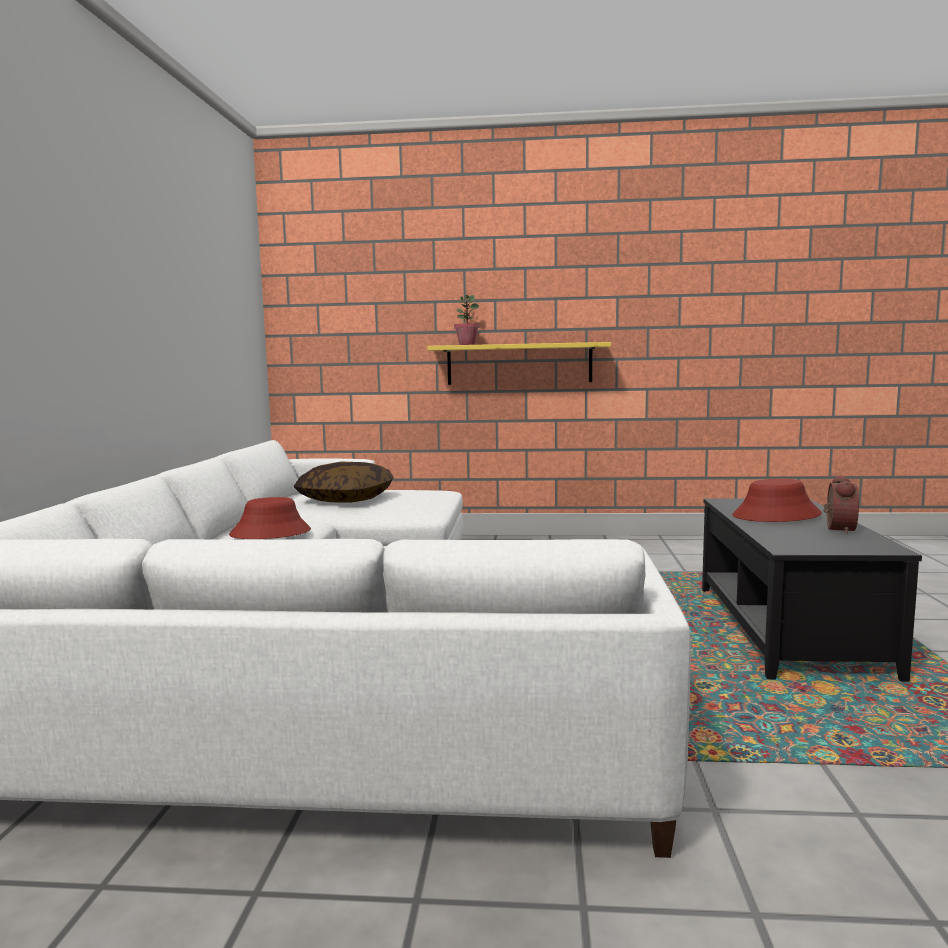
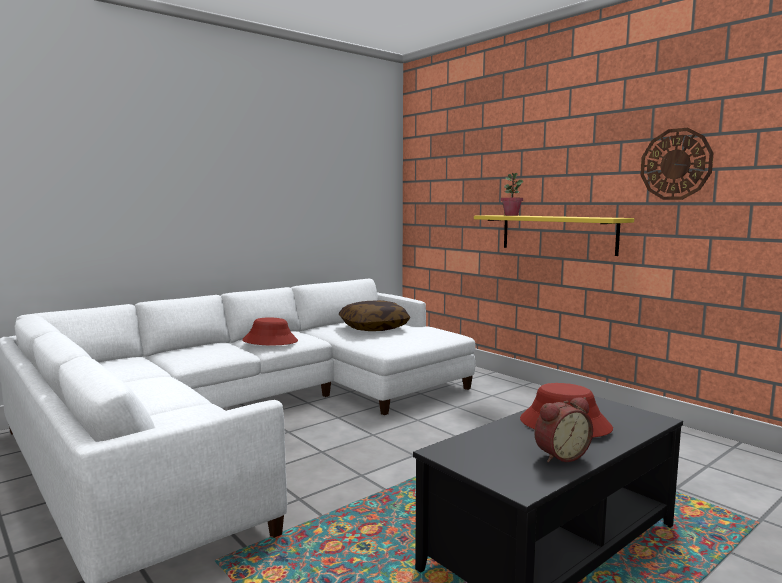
camera: 45 degrees right, 0 degrees up
(644, 290) = (675, 164): none -> wall clock

